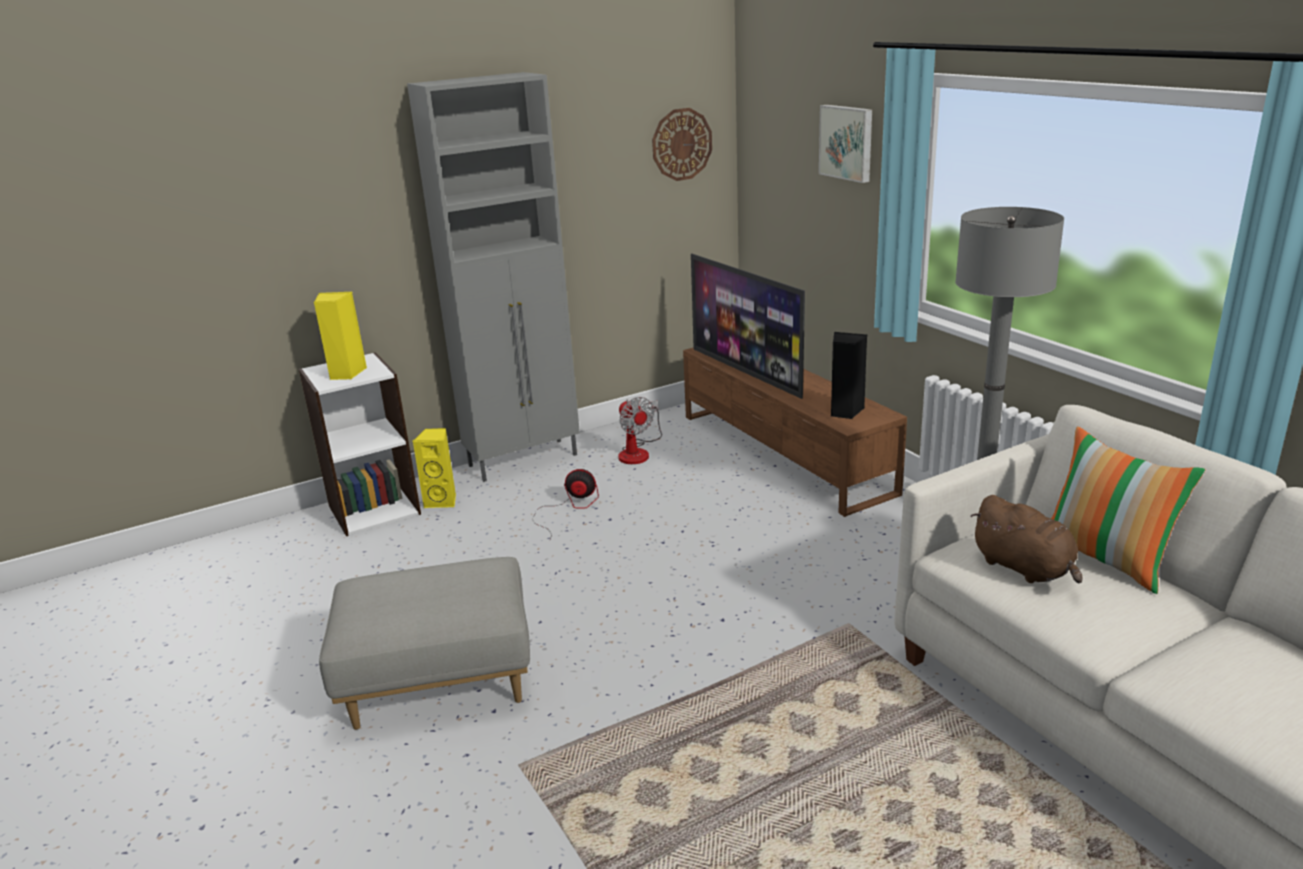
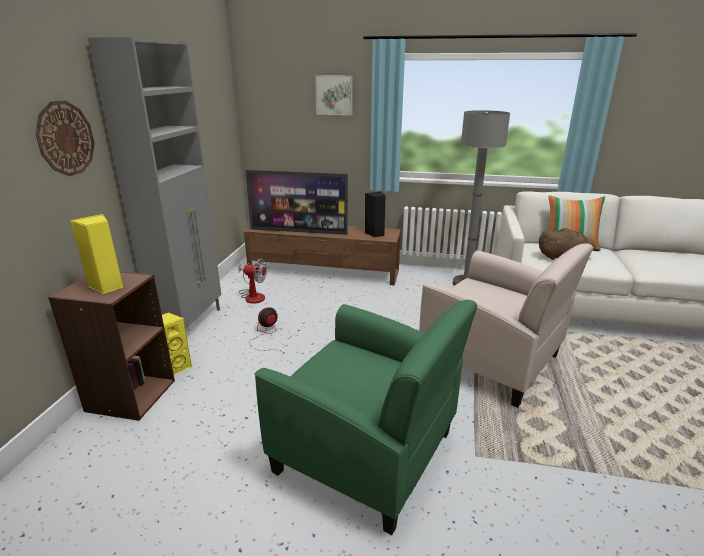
camera: 50 degrees left, 0 degrees up
(374, 509) = (130, 395): white bookcase -> brown bookcase
(438, 684) = (367, 453): grey ottoman -> green armchair
(681, 144) = (218, 104): wall clock -> wall clock (65, 138)
(761, 691) = (492, 361): none -> beige armchair

